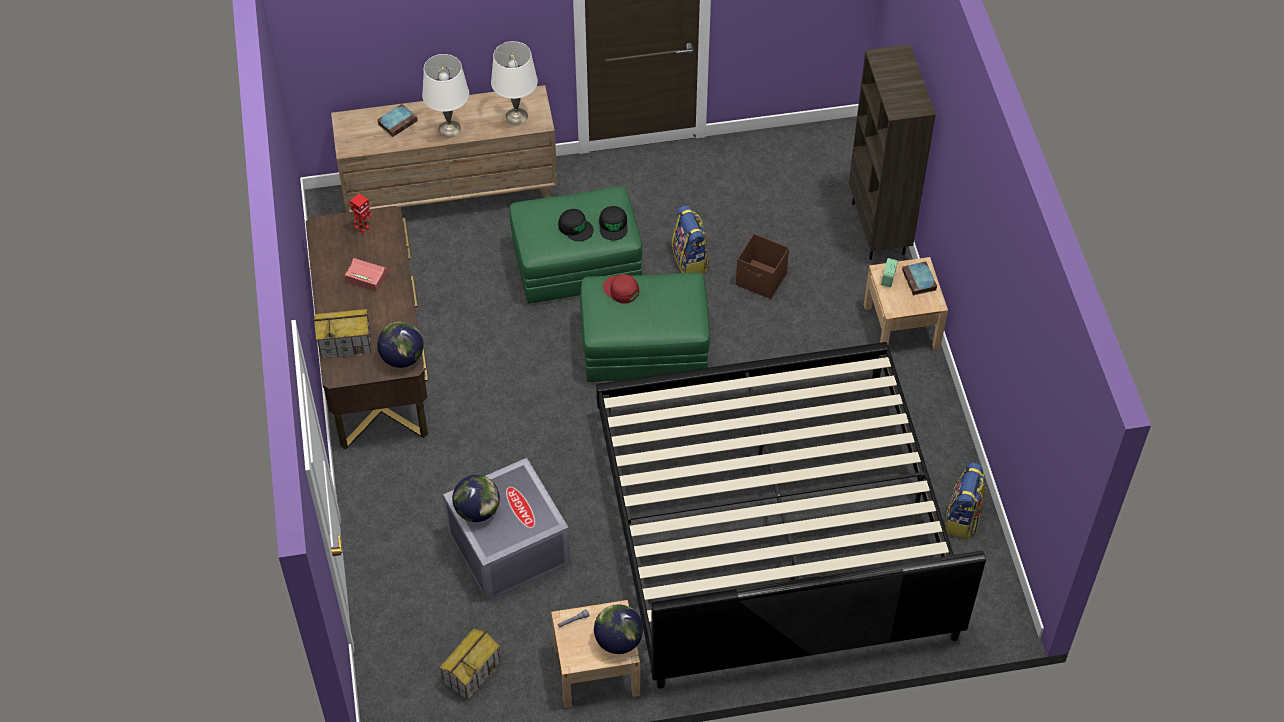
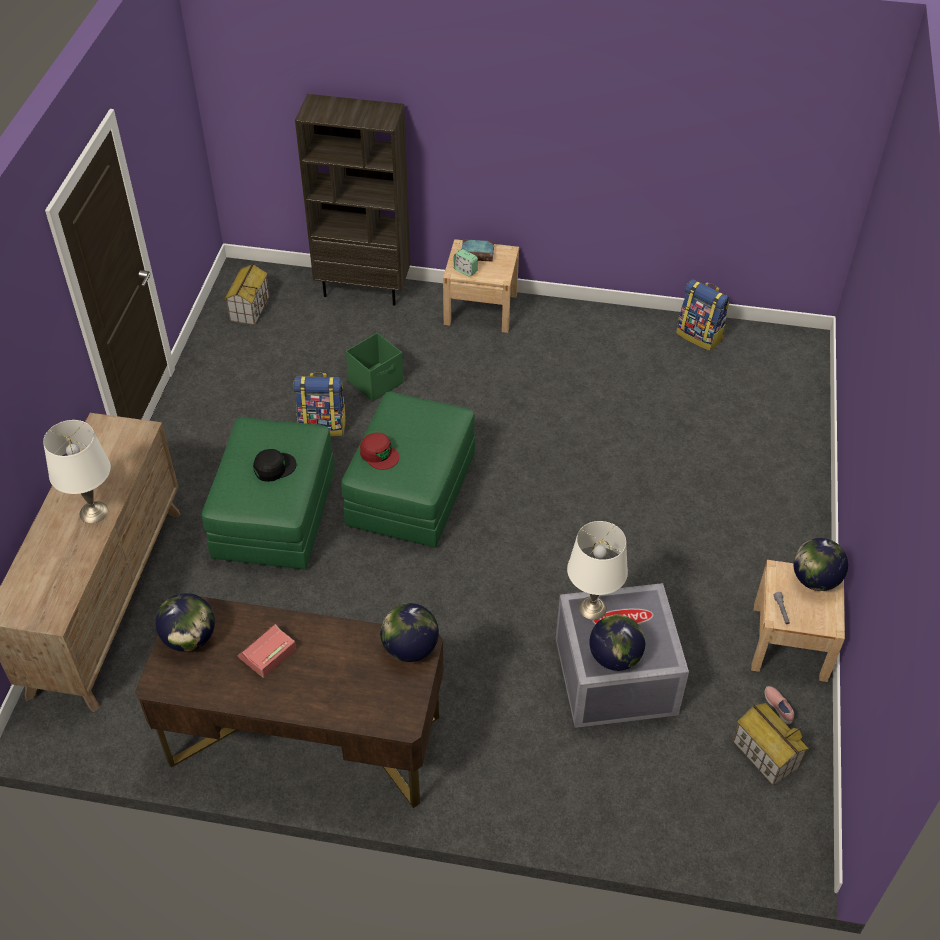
camera: 70 degrees left, 5 degrees down
(346, 343) = (360, 701): toy house -> toy house (249, 308)
(364, 228) = (189, 638): toy robot -> globe
(398, 122) = (47, 558): book -> none
(516, 116) = (117, 448): white table lamp -> white table lamp (592, 608)
(523, 674) = (778, 707): none -> pink shoe
(613, 225) = (290, 436): black cap -> none
(621, 290) = (379, 454): red cap -> red cap turned 105 degrees counterclockwise
(761, 280) = (376, 382): brown storage box -> green storage box
(773, 525) = (663, 458): bed -> none

